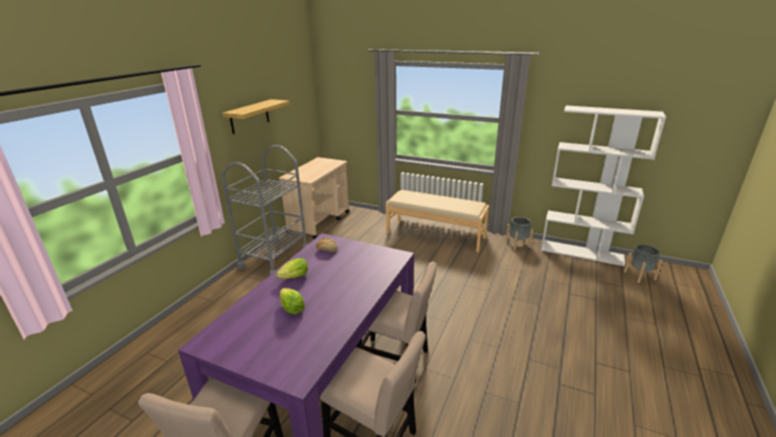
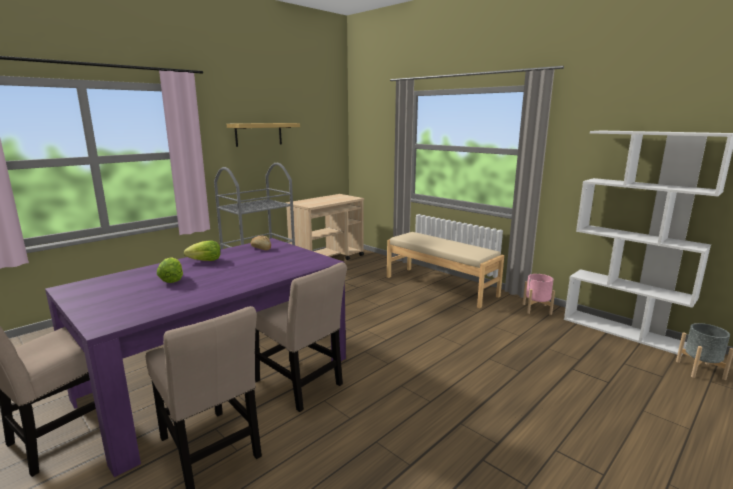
camera: 20 degrees right, 10 degrees down
(517, 244) = (536, 309): grey planter -> pink planter

